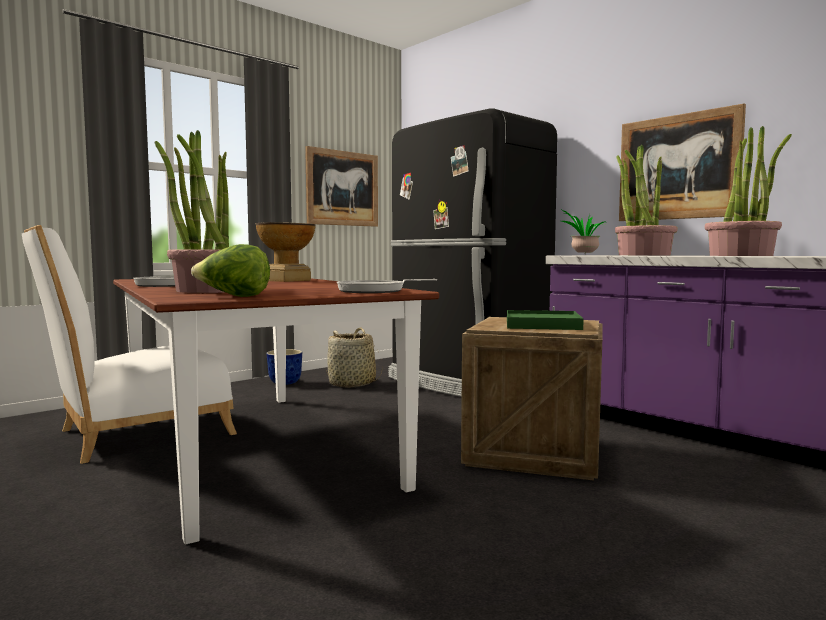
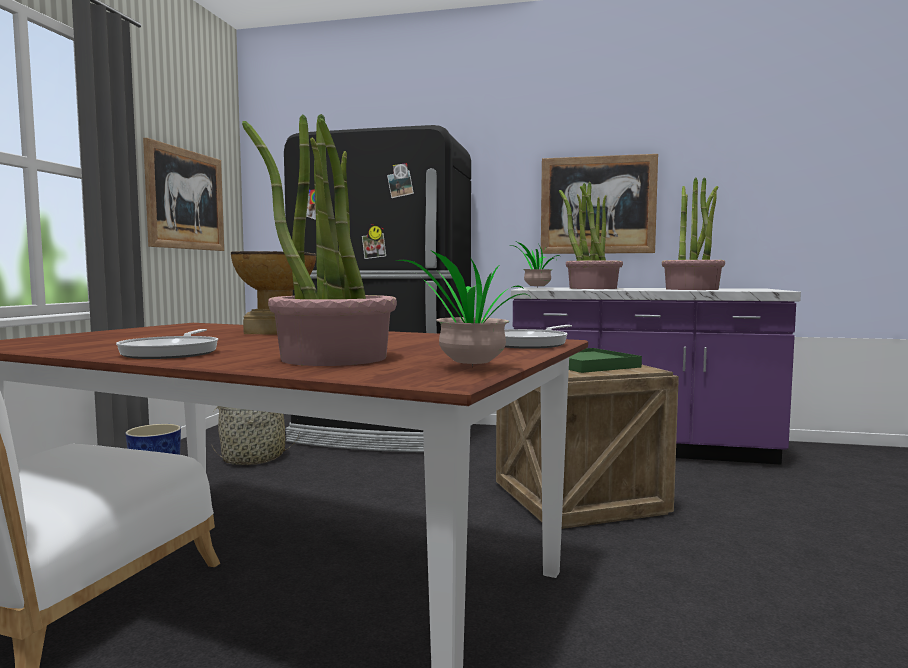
camera: 35 degrees left, 0 degrees up
(234, 296) = (467, 368): lettuce -> potted plant

